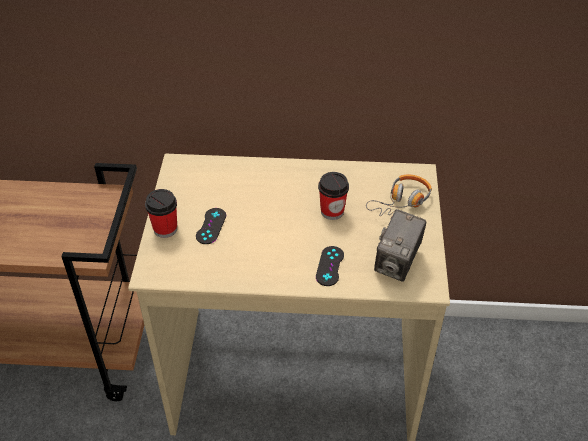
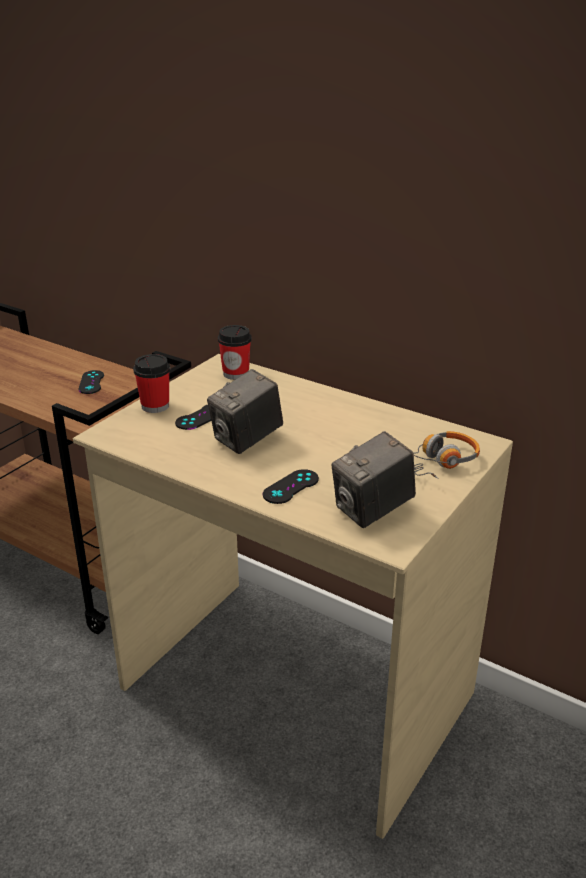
camera: 30 degrees right, 15 degrees down
(51, 211) = (91, 382): none -> black game controller
(264, 235) = (247, 440): none -> camera
(332, 211) = (342, 443): cup -> cup (236, 374)

